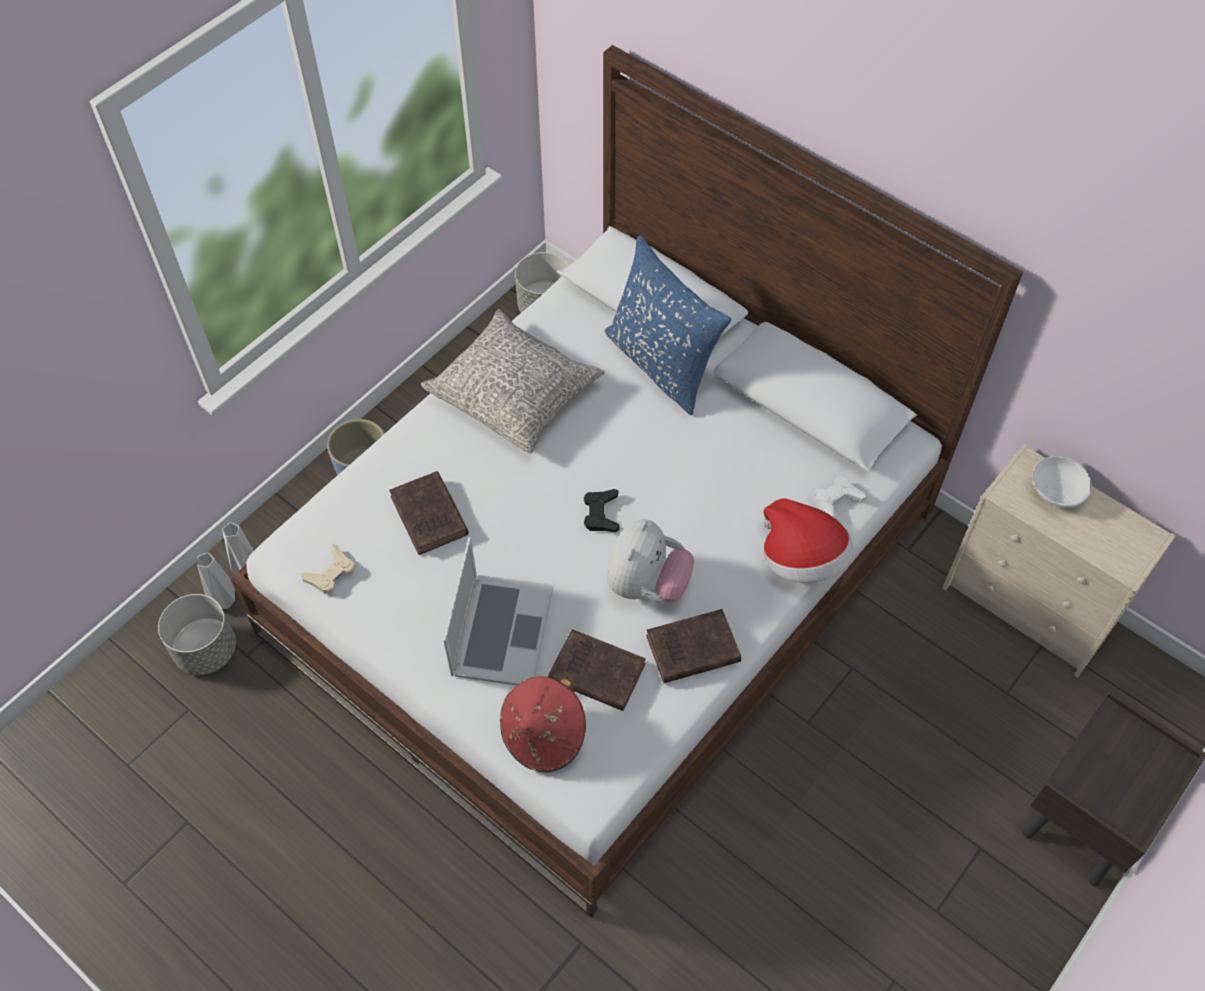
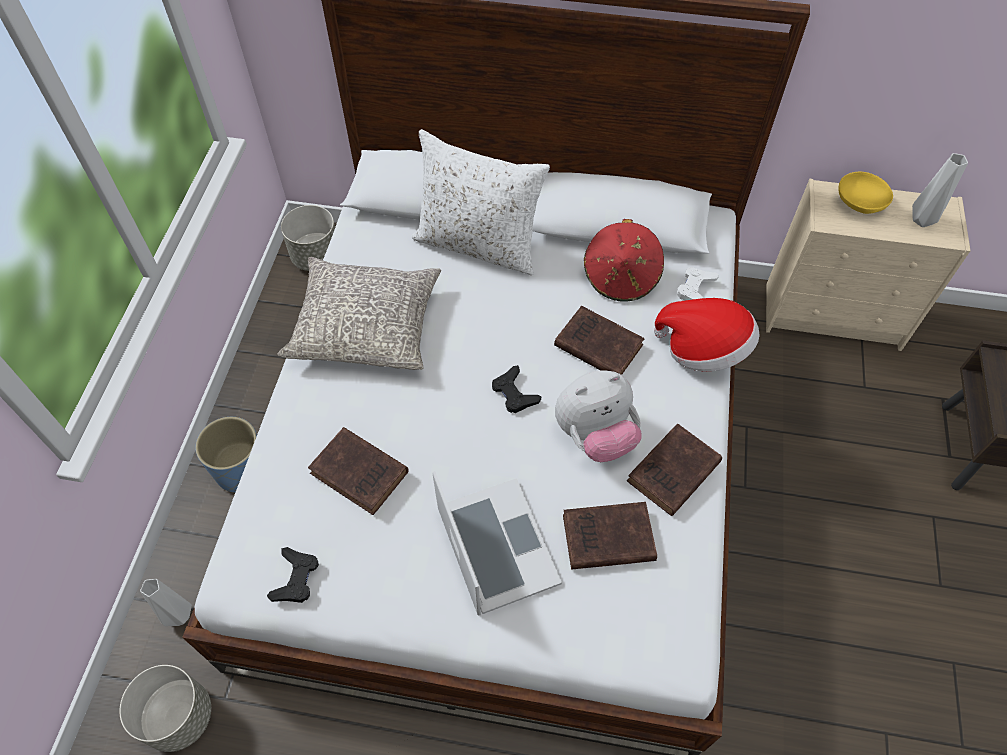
camera: 30 degrees left, 0 degrees up
(223, 600) = (169, 658): grey vase -> grey vase (921, 221)
(331, 573) = (295, 578): beige game controller -> black game controller
(544, 735) = (601, 624): red hat -> red hat (621, 277)
(646, 584) = (595, 435): plush toy -> plush toy turned 75 degrees clockwise
(662, 364) = (478, 244): blue pillow -> white pillow
(704, 506) = (596, 345): none -> brown book
(1057, 491) = (859, 203): white bowl -> yellow bowl

